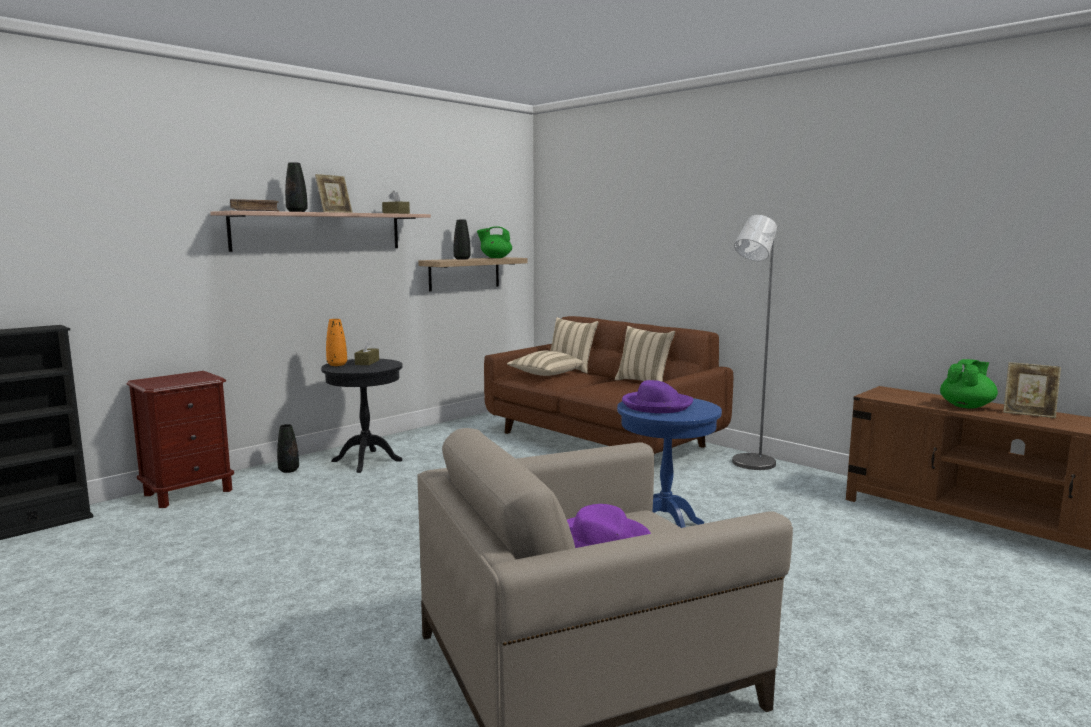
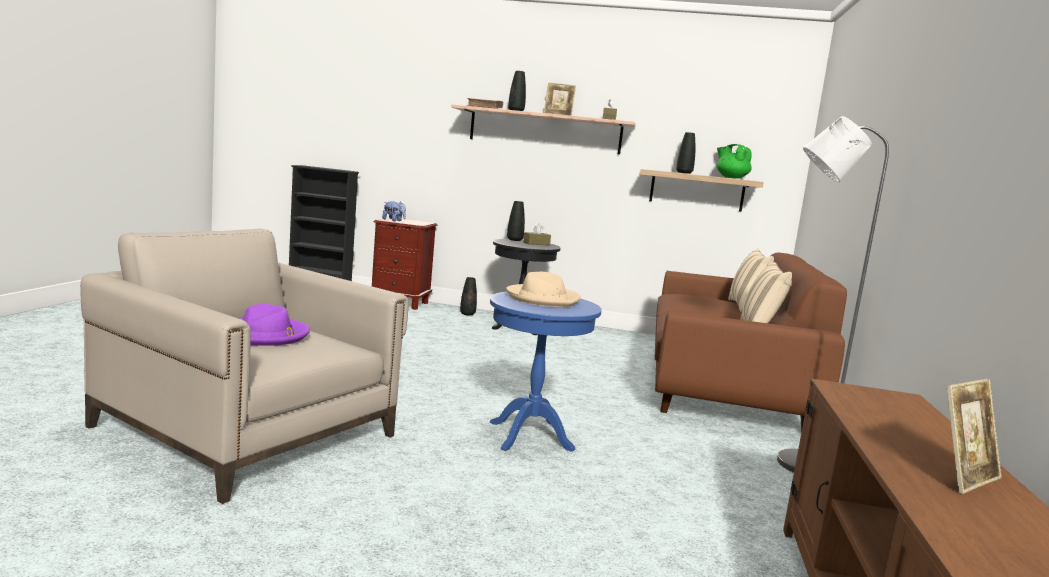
camera: 55 degrees right, 0 degrees up
(167, 383) = (394, 220): none -> plush toy
(337, 365) = (514, 240): orange vase -> black vase
(545, 374) = (694, 300): beige pillow -> none
(656, 405) = (543, 299): purple hat -> beige hat
(966, 406) = (907, 437): green teapot -> none
(1028, 413) = (964, 479): picture frame -> picture frame turned 120 degrees counterclockwise

